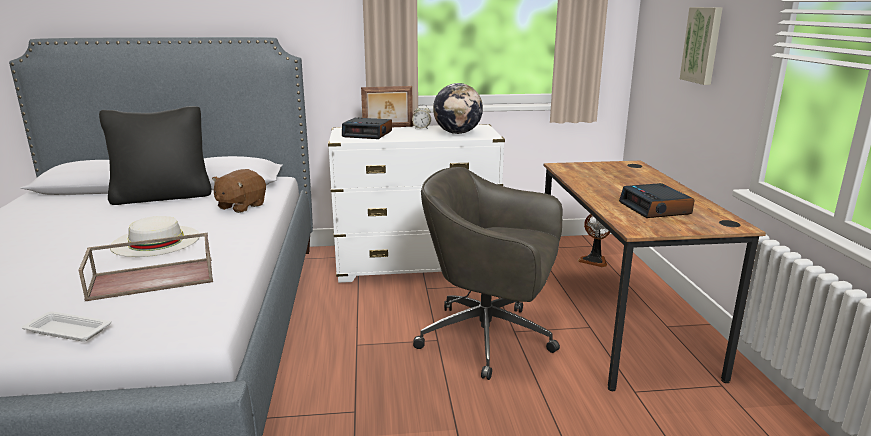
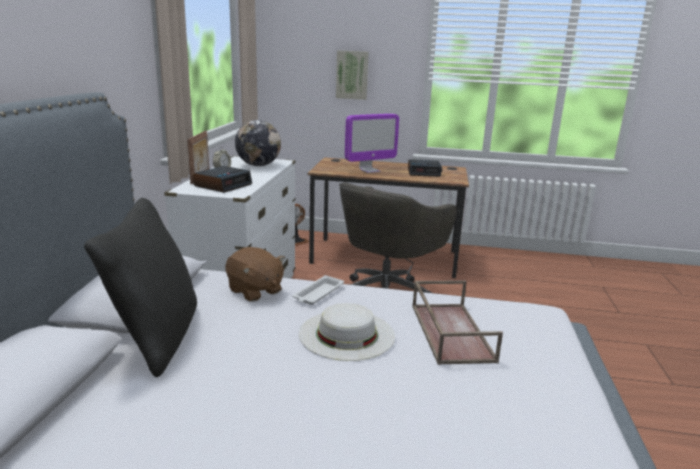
camera: 75 degrees left, 0 degrees up
(66, 331) = (559, 364): white tray -> white tray (318, 294)
(607, 183) = (369, 170): none -> monitor

